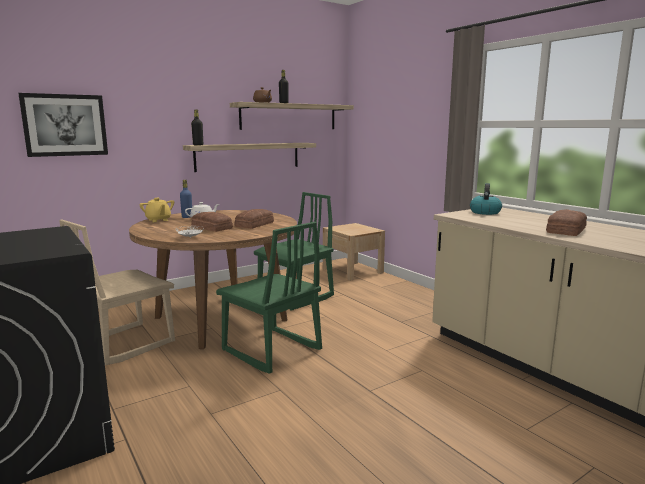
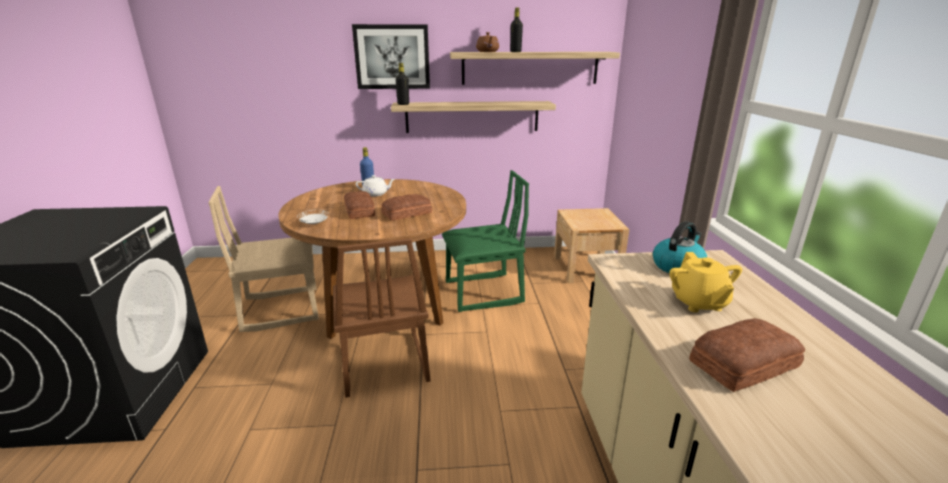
camera: 30 degrees right, 10 degrees up
(65, 125) = (273, 80): picture -> picture (392, 57)
(158, 220) = (337, 188): yellow teapot -> yellow teapot (698, 303)
(271, 351) = (382, 364): green chair -> brown chair

